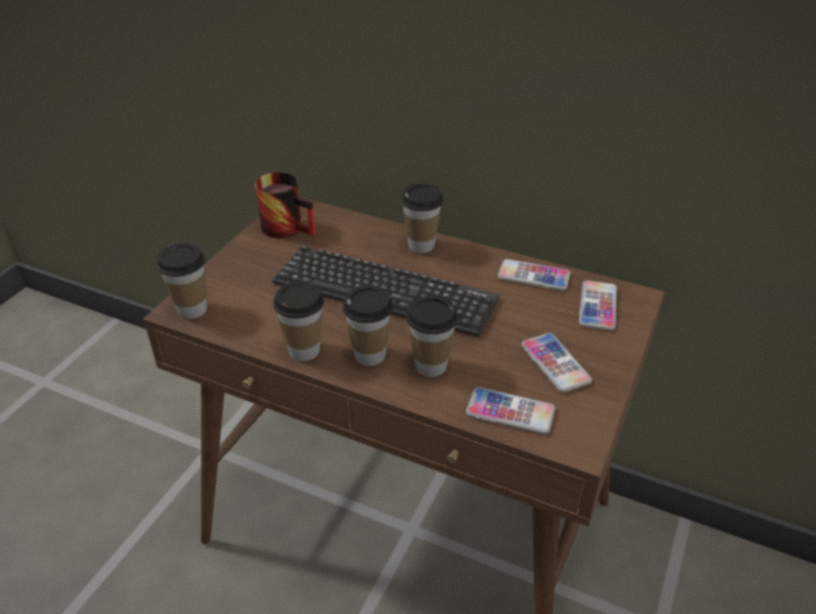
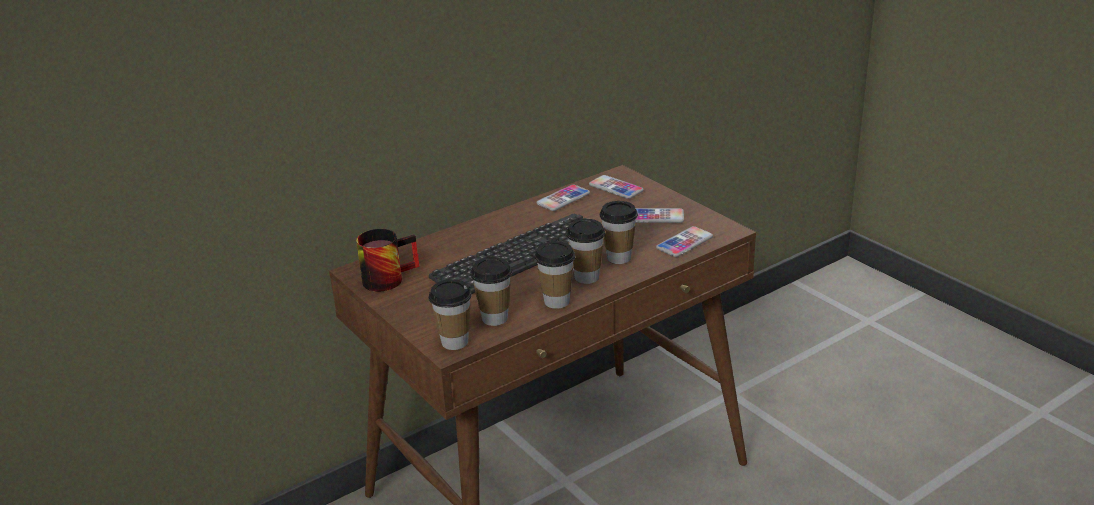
camera: 60 degrees left, 10 degrees down
(421, 245) = (480, 228): cup -> cup (494, 318)

